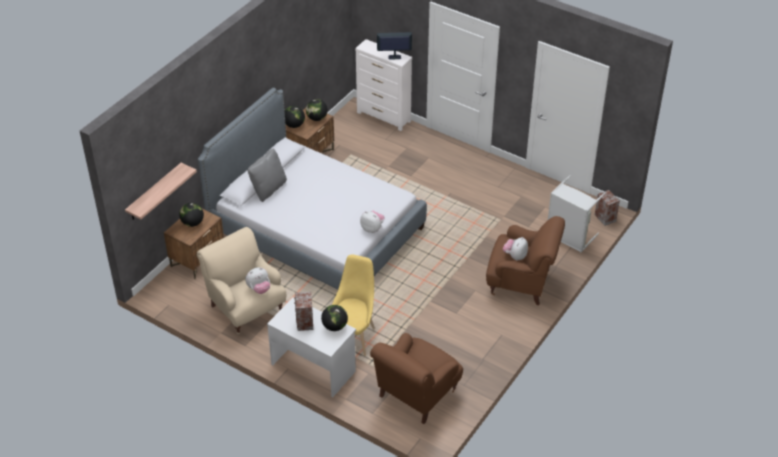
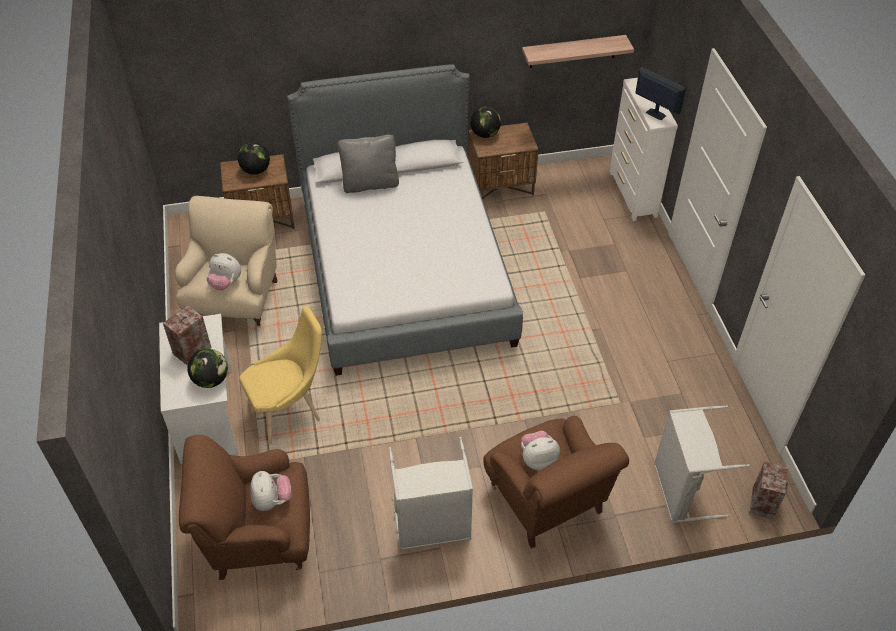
camera: 45 degrees right, 5 degrees up
(154, 192) = (207, 104): shelf -> shelf (573, 51)
(317, 118) = (518, 141): globe -> none
(372, 228) = (412, 300): plush toy -> plush toy (272, 500)
(488, 330) = (432, 527): none -> grey laundry basket

